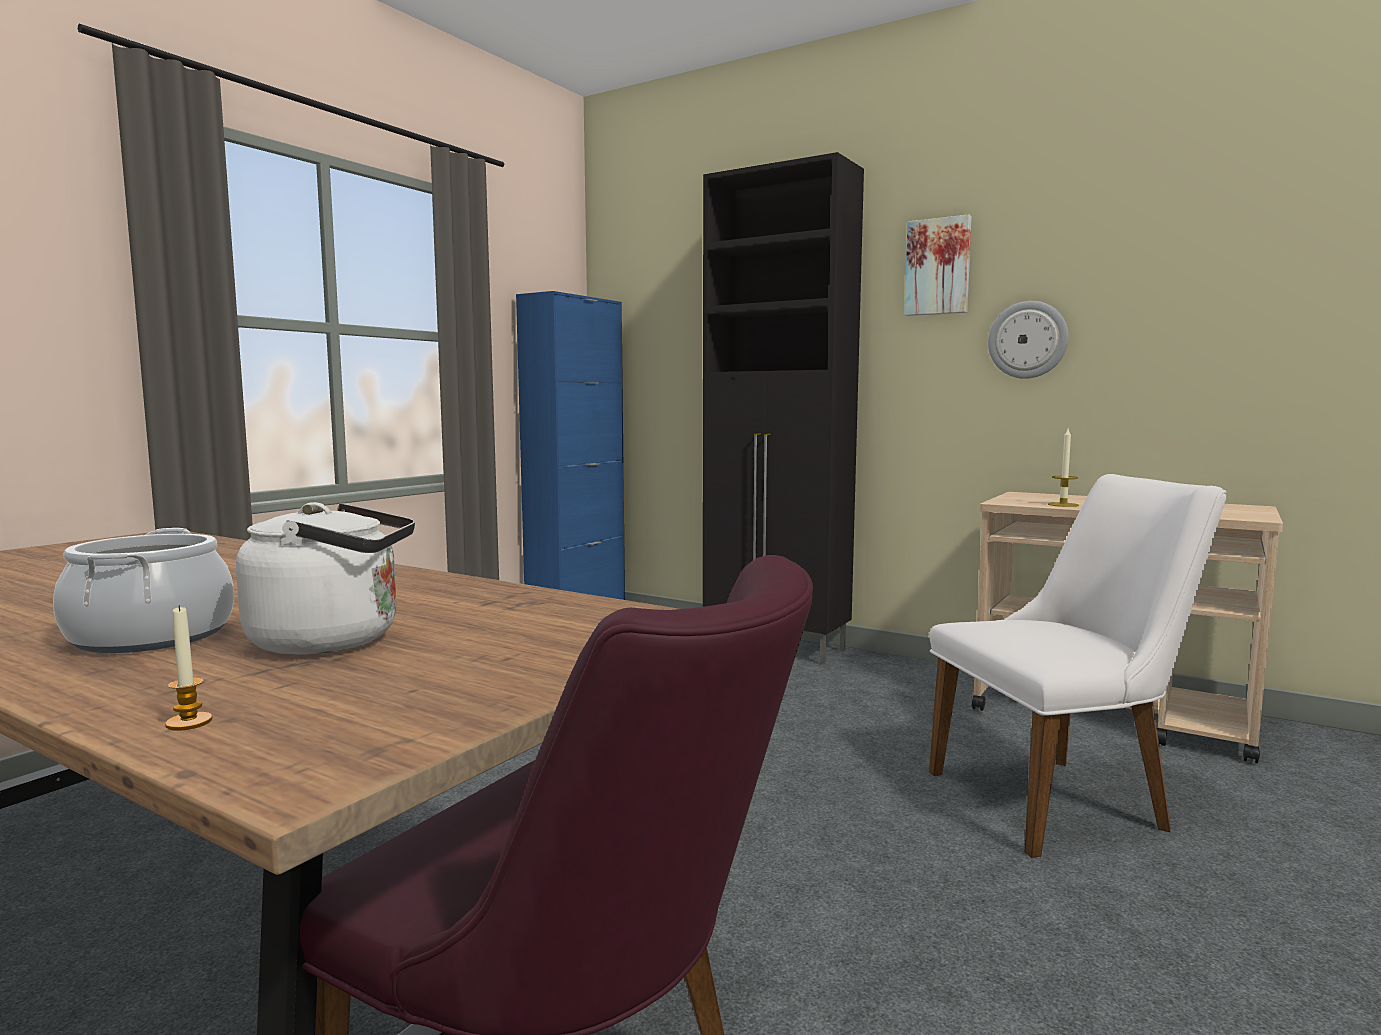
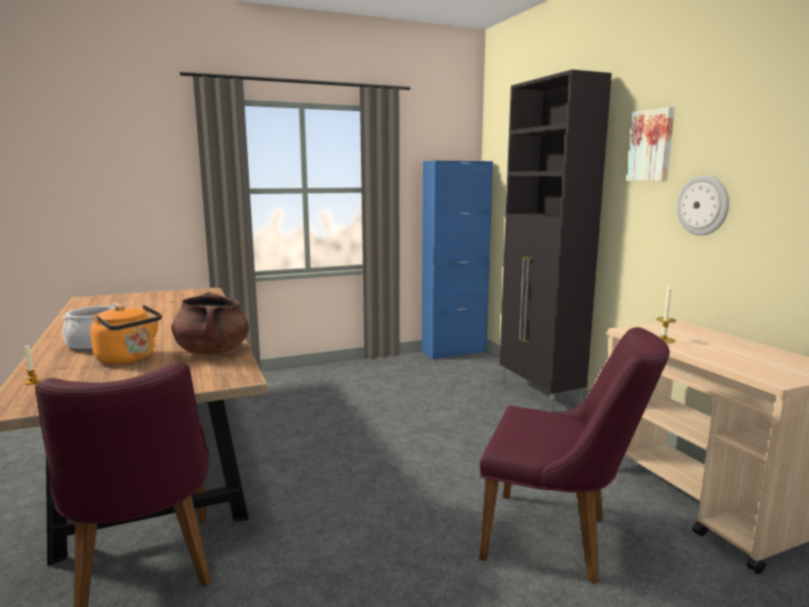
camera: 35 degrees right, 5 degrees up
(335, 640) = (129, 358): white kettle -> orange kettle
(496, 602) = (212, 351): none -> brown cooking pot
(1064, 799) = (559, 539): white chair -> purple chair

